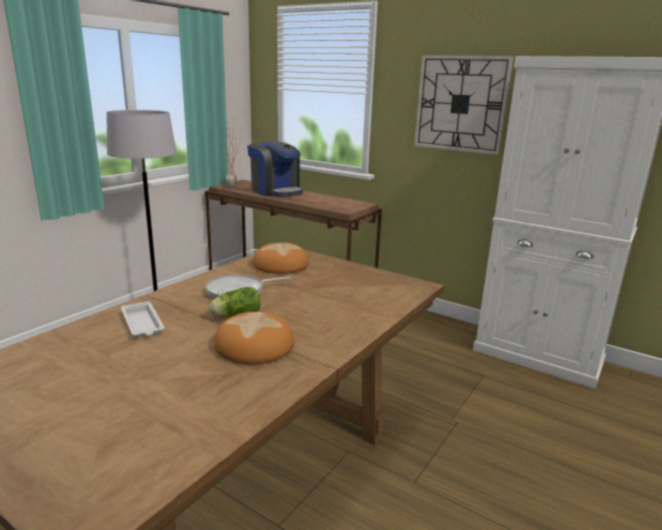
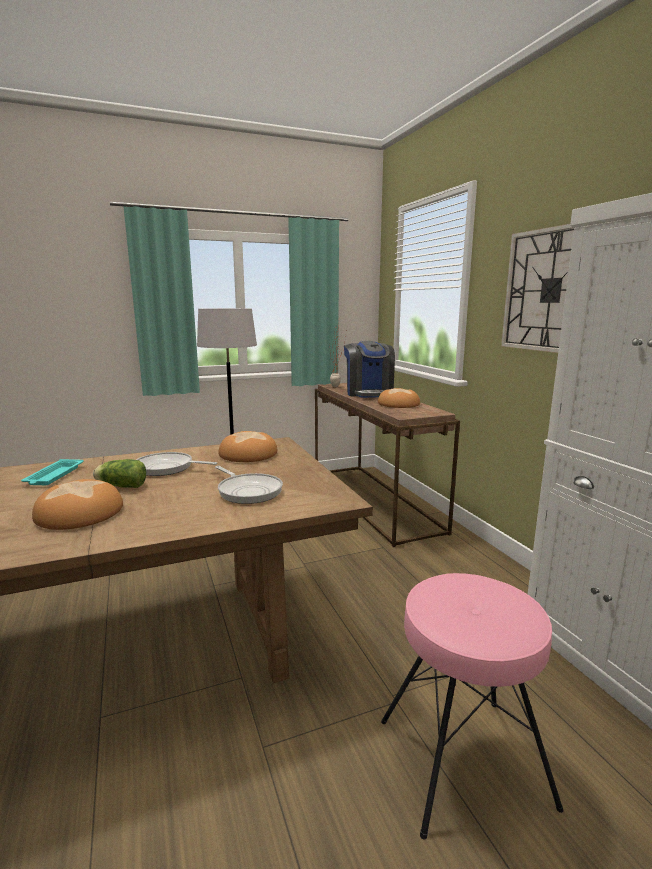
camera: 35 degrees right, 5 degrees down
(142, 324) = (54, 476): white tray -> turquoise tray
(322, 200) = (399, 404): none -> bread
(347, 294) = (248, 491): none -> frying pan
(518, 435) = (462, 760): none -> pink stool

